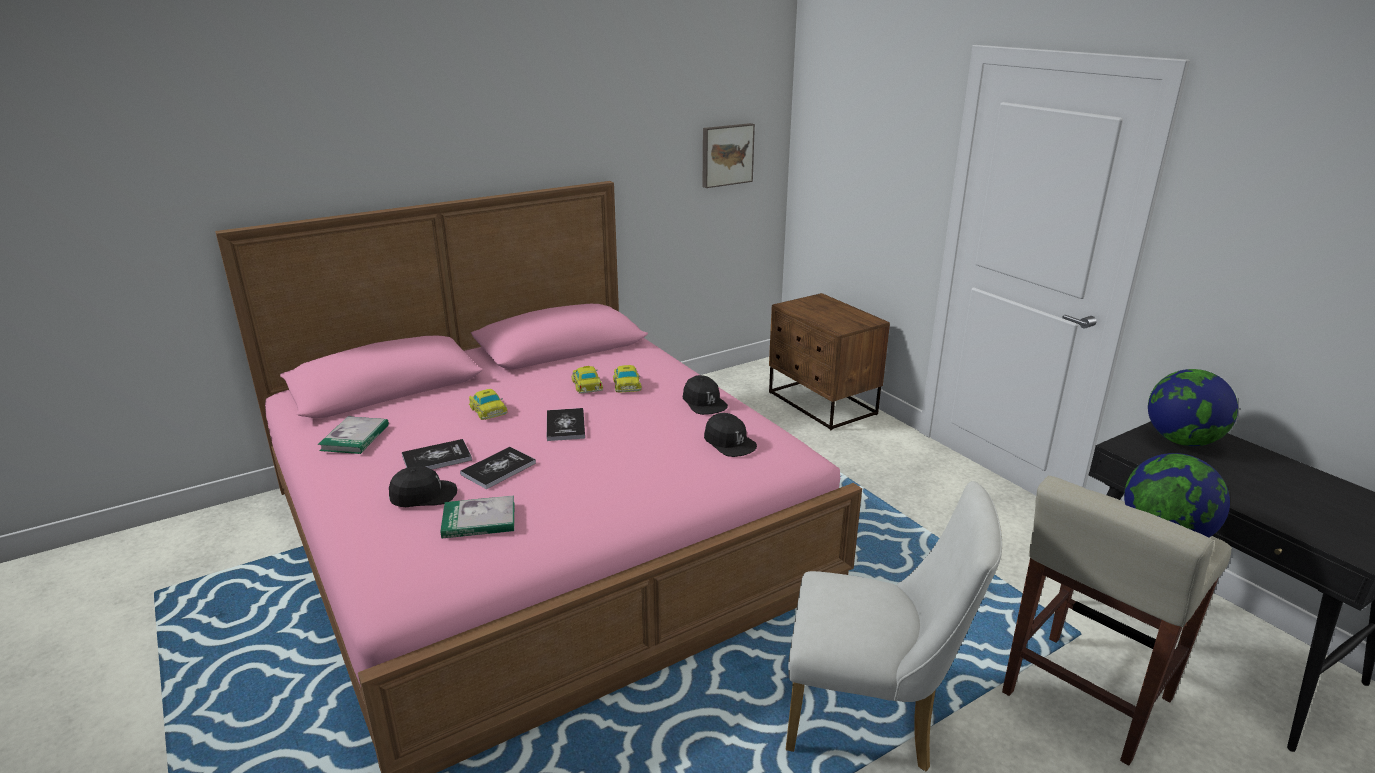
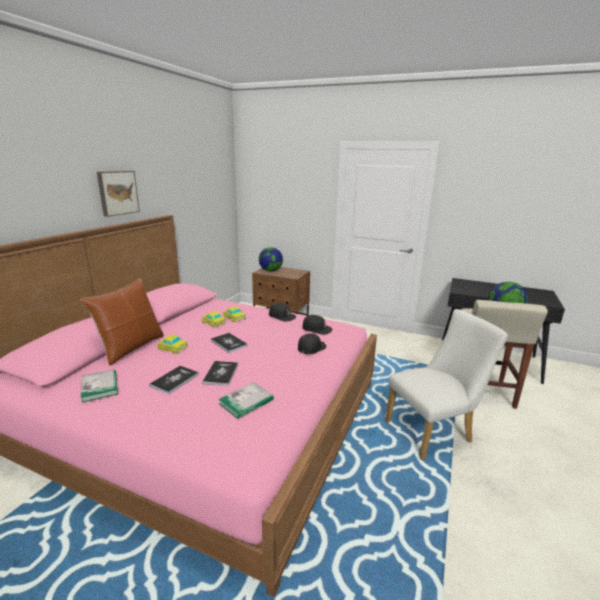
camera: 35 degrees left, 5 degrees down
(423, 495) = (194, 402): black cap -> black cap (311, 348)
(443, 394) = (131, 347): none -> brown pillow
(726, 155) = (214, 200): picture -> picture (117, 192)
(1182, 441) = (468, 285): globe -> globe (270, 271)

